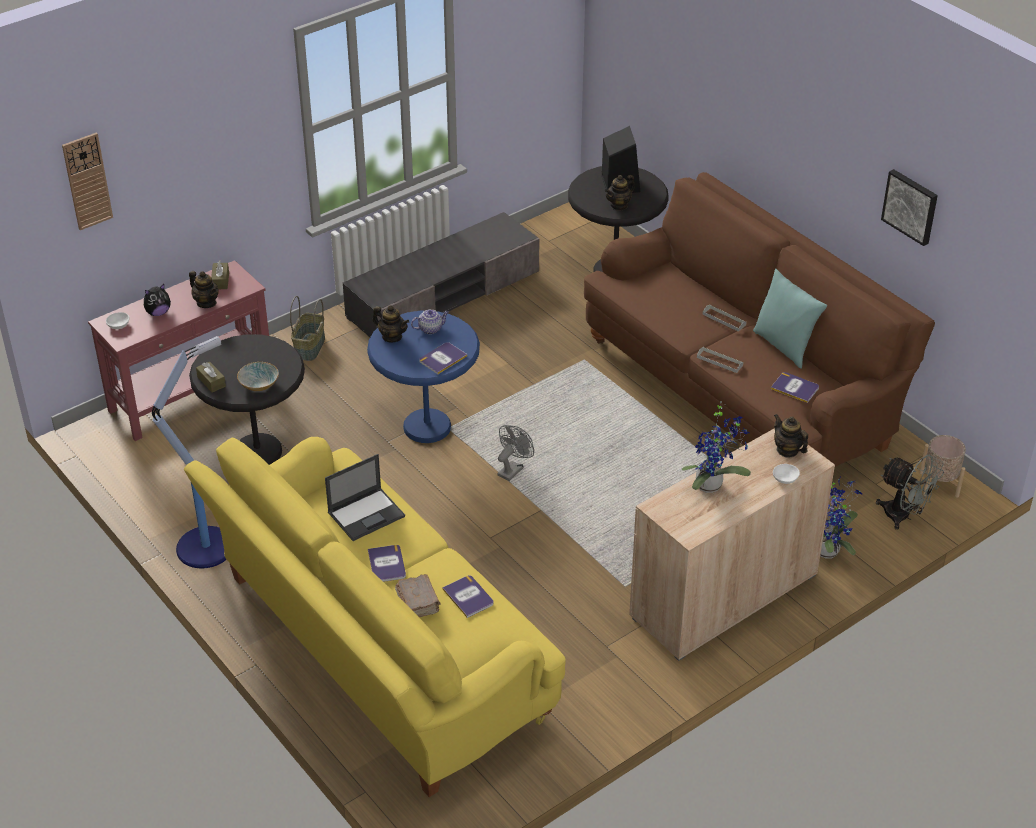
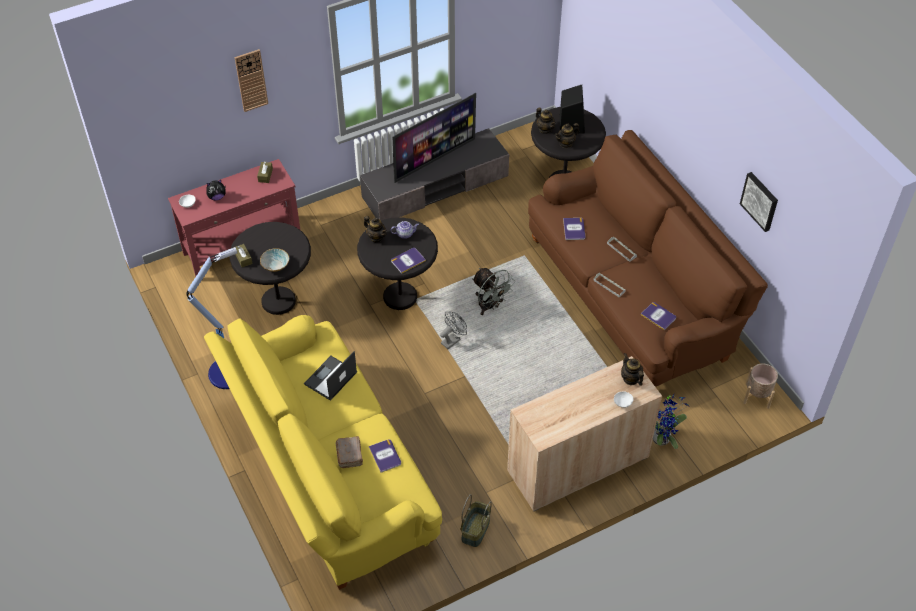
camera: 10 degrees right, 10 degrees up
(87, 181) = (167, 109): wall clock -> wall clock (251, 80)
(206, 303) = (252, 193): teapot -> teapot (545, 129)
(310, 347) = (332, 219): basket -> basket (476, 530)
(367, 514) = (330, 379): laptop -> laptop turned 150 degrees clockwise
(387, 564) = (335, 421): book -> book (574, 229)
(427, 427) = (400, 296): blue side table -> black side table
(439, 254) = (434, 159): none -> television
(712, 485) = (569, 400): potted plant -> none
(784, 346) = (660, 278): turquoise pillow -> none
(903, 516) = (724, 418): grey fan -> grey fan (490, 306)

